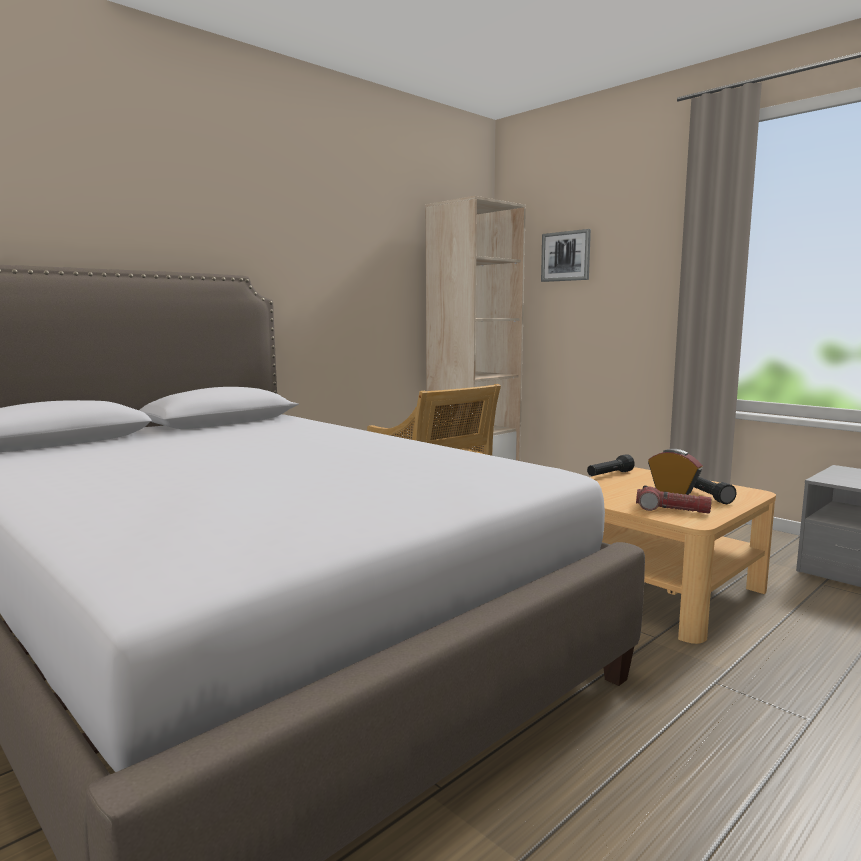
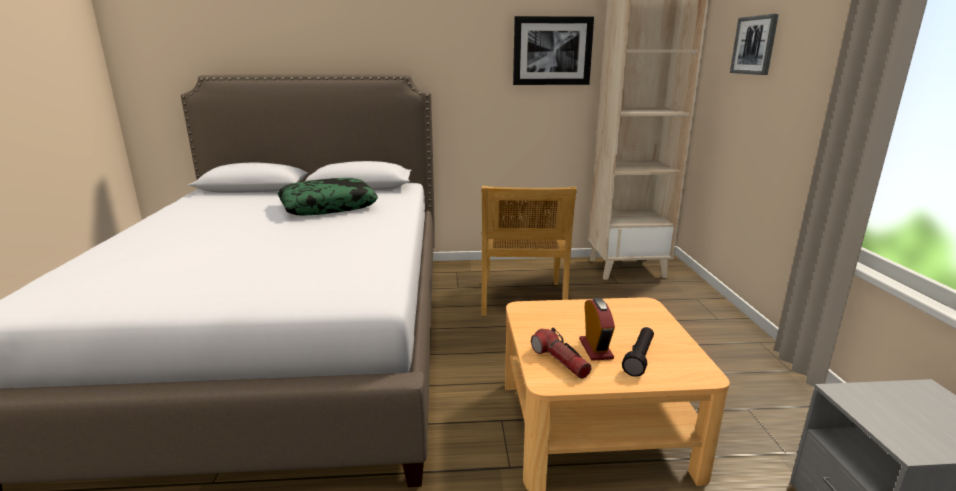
camera: 40 degrees right, 10 degrees up
(250, 438) = (328, 207): none -> pillow
(382, 258) = (552, 51): none -> picture
(609, 475) = (609, 302): black flashlight -> none

